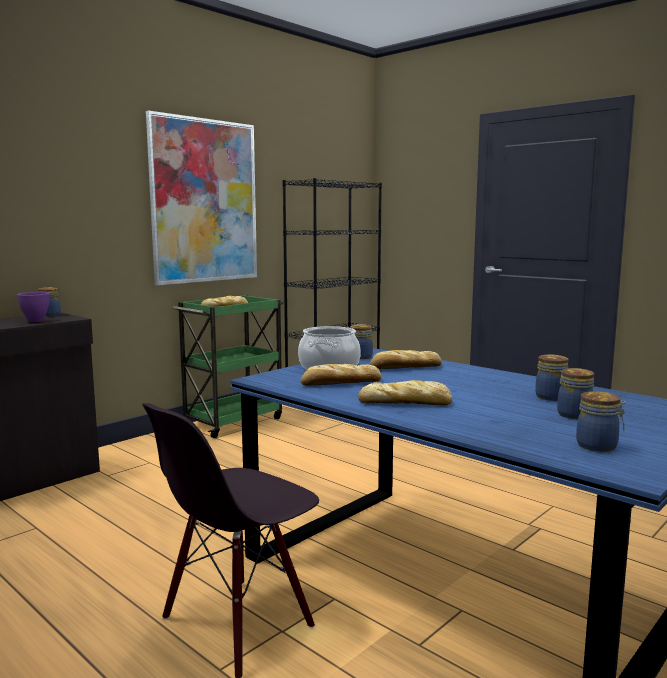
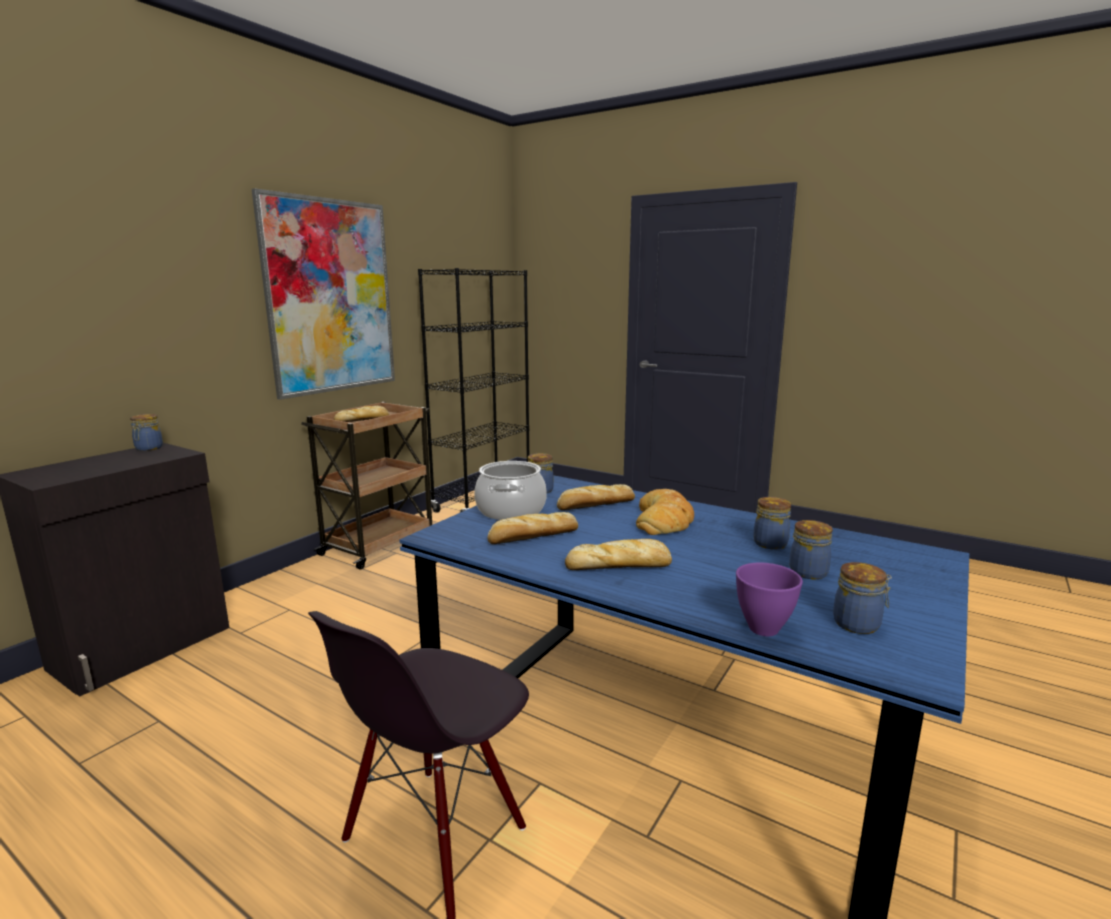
camera: 10 degrees left, 5 degrees up
(36, 321) = (133, 460): purple bowl -> purple bowl (764, 628)
(233, 421) = (379, 545): green cart -> brown cart
(461, 379) = (664, 520): none -> bread

